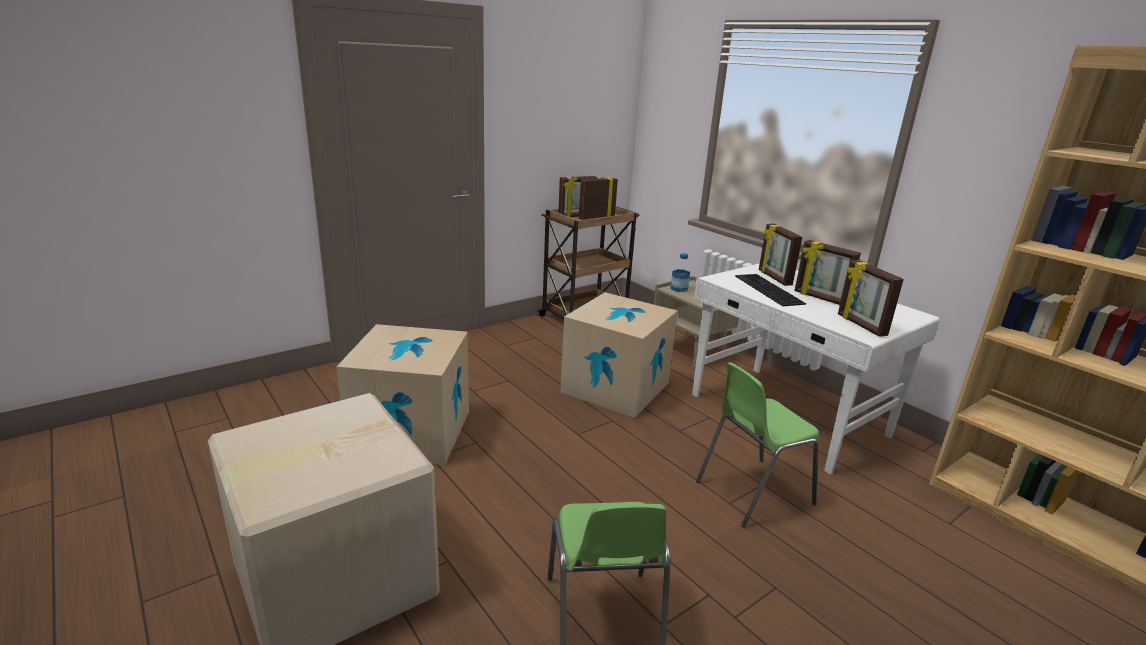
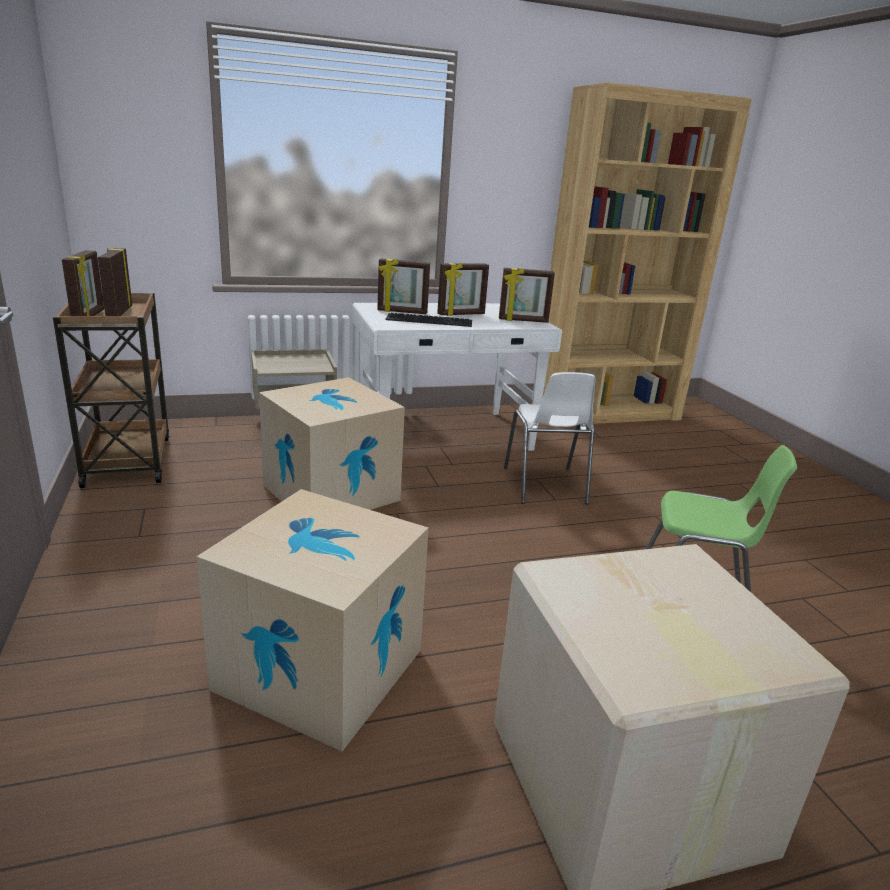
camera: 70 degrees left, 0 degrees up
(679, 288) = (272, 366): bottle -> none
(752, 492) = (545, 486): green chair -> white chair

